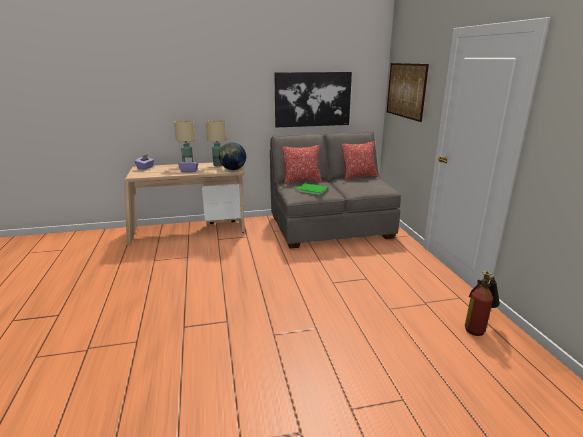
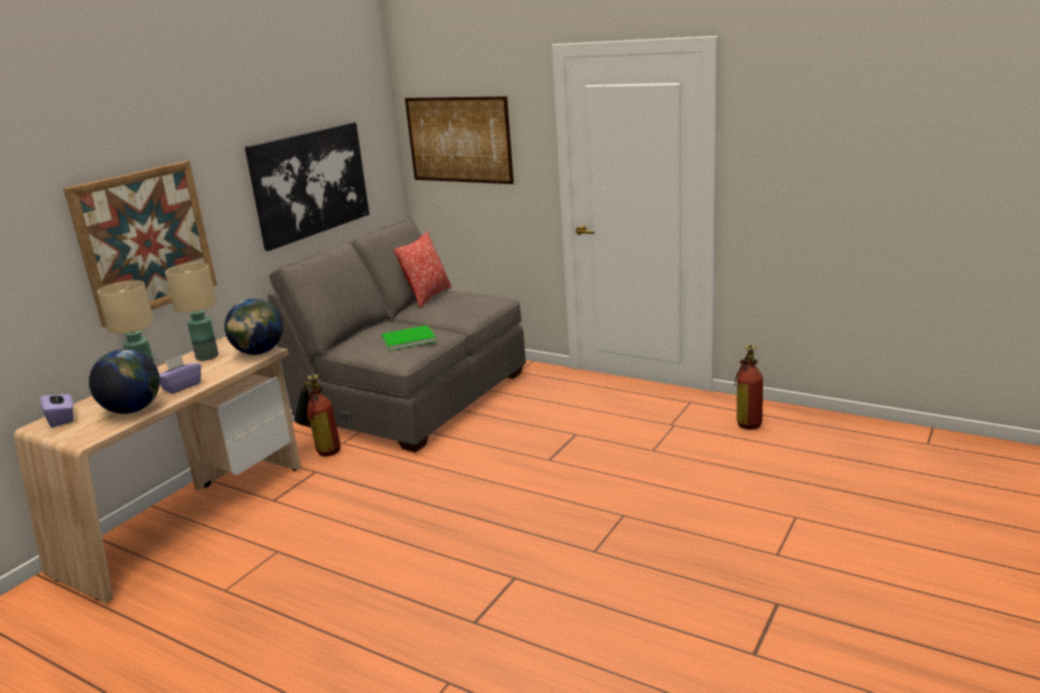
camera: 45 degrees left, 0 degrees up
(162, 173) = (133, 410): none -> globe
(209, 105) = (145, 241): none -> picture
(263, 230) = (321, 449): none -> fire extinguisher
(302, 181) = (360, 334): pillow -> none

